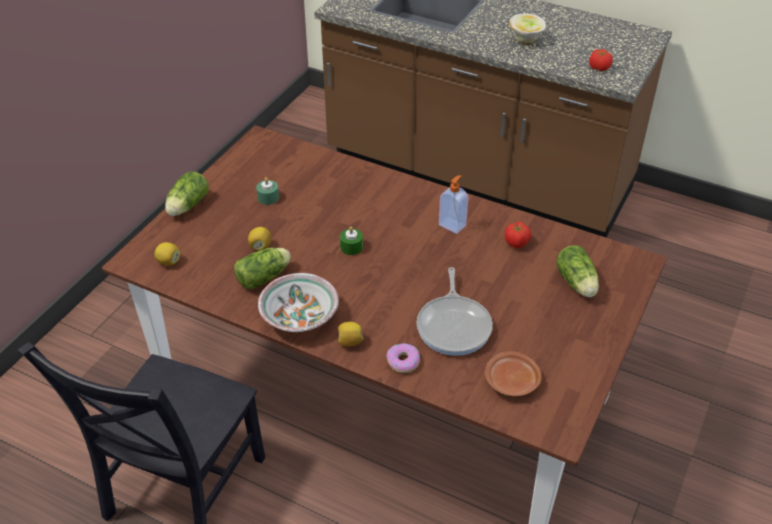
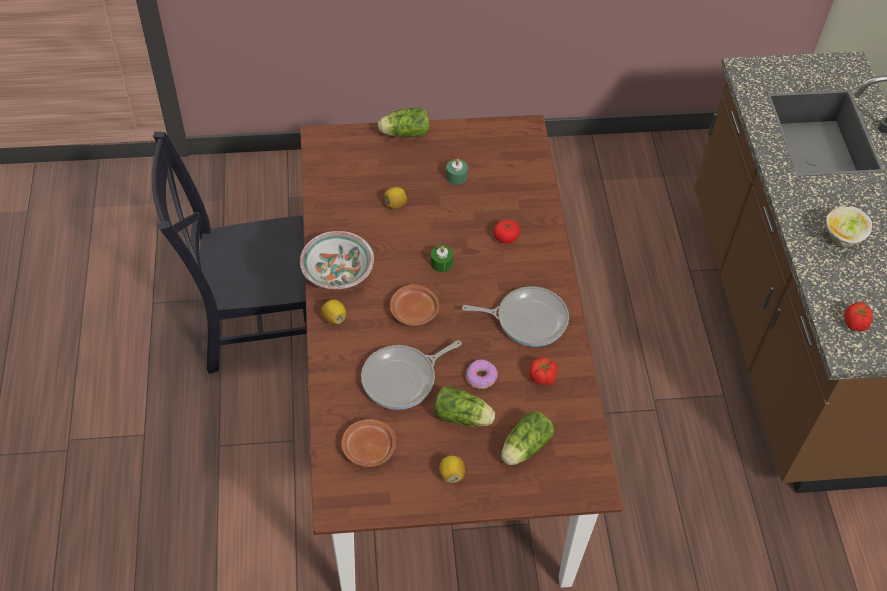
camera: 55 degrees right, 10 degrees up
(169, 262) = (335, 160): lemon -> lemon (451, 474)
(265, 277) = (364, 227): lettuce -> lettuce (464, 417)
(360, 199) = (506, 237): none -> tomato
(388, 286) = (414, 311): none -> brown plate
(403, 361) = (338, 363): donut -> donut (481, 377)
(452, 225) = (527, 319): soap dispenser -> frying pan

